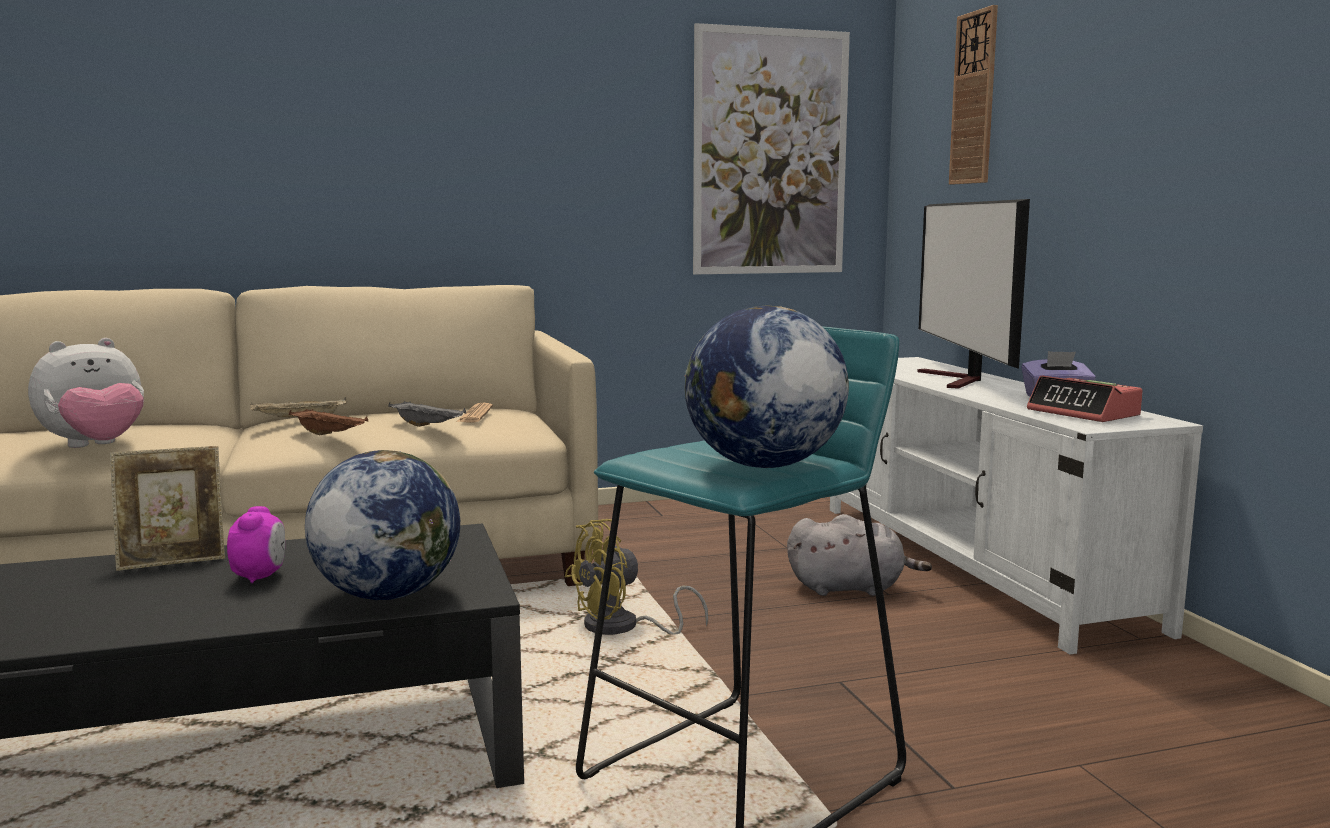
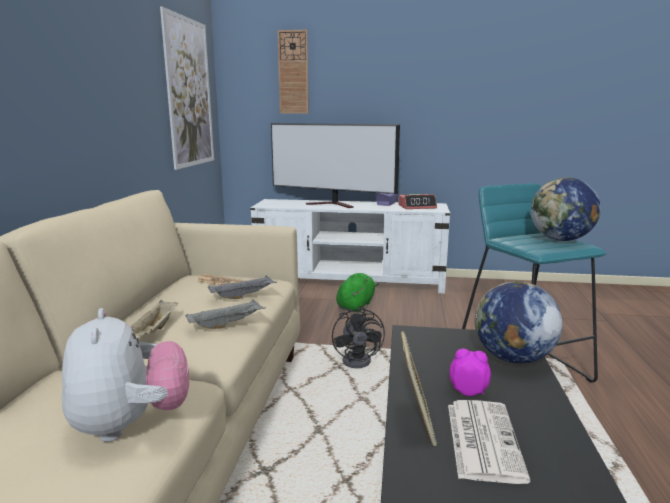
camera: 65 degrees left, 5 degrees up
(130, 590) = (482, 439): none -> newspaper
(330, 435) = (227, 324): brown tray -> grey tray
(622, 628) = (360, 360): yellow fan -> black fan
(850, 588) = (356, 305): grey plush toy -> green plush toy

